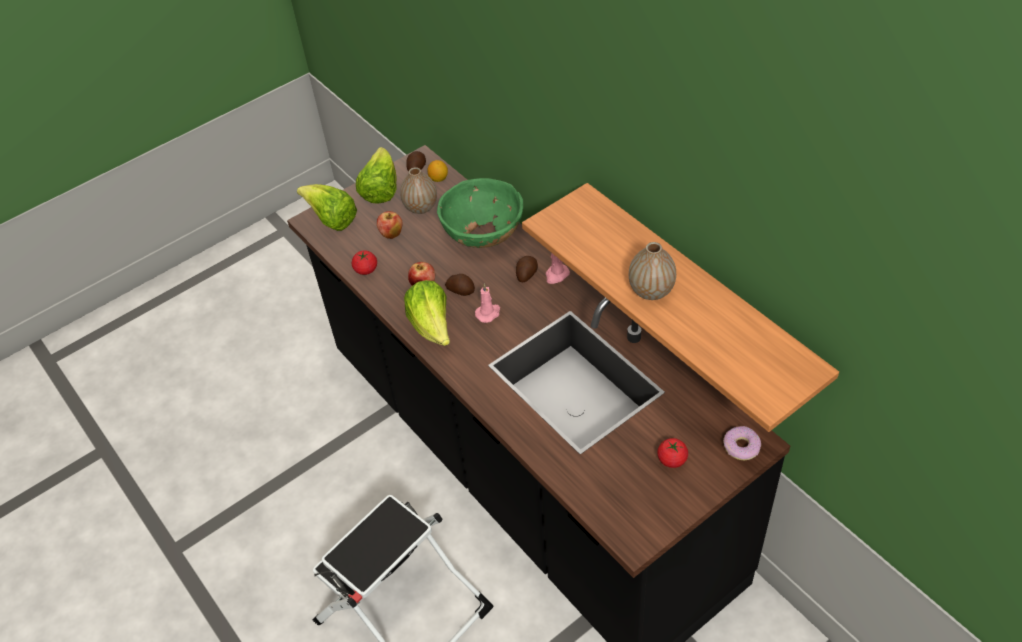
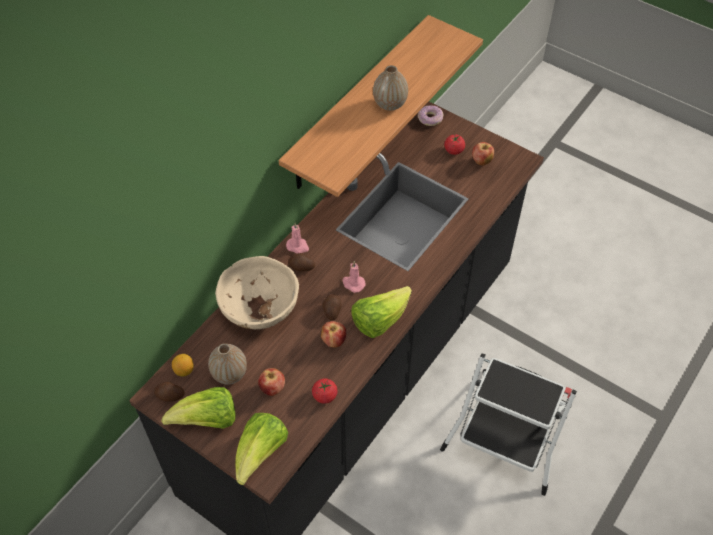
camera: 110 degrees left, 5 degrees up
(483, 236) = (260, 310): green bowl -> beige bowl
(643, 487) = (481, 161): none -> apple

